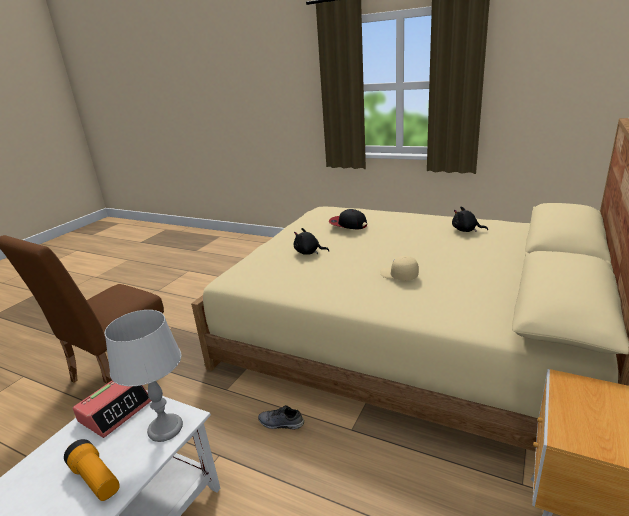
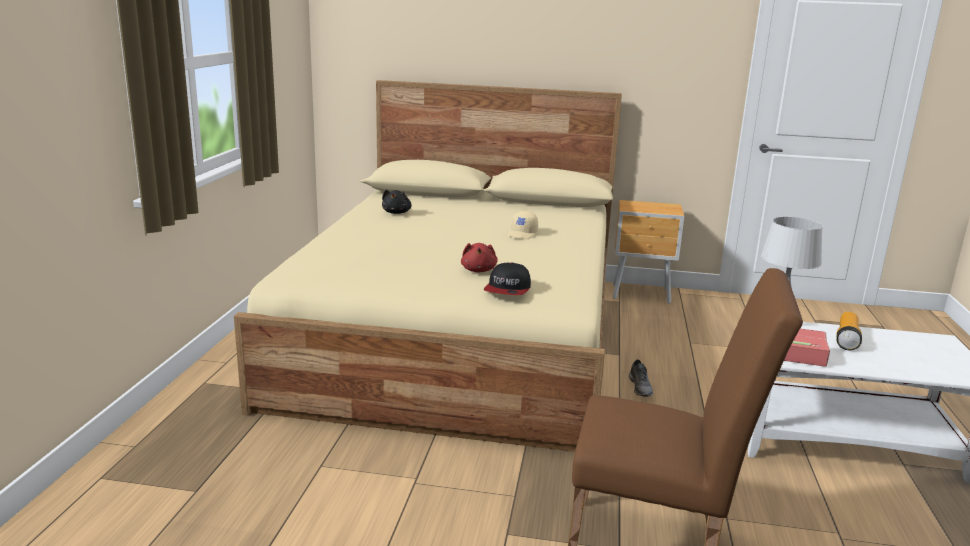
camera: 110 degrees left, 5 degrees down
(308, 252) = (479, 270): black plush toy -> red plush toy
(347, 224) = (391, 249): cap -> cap (508, 289)

